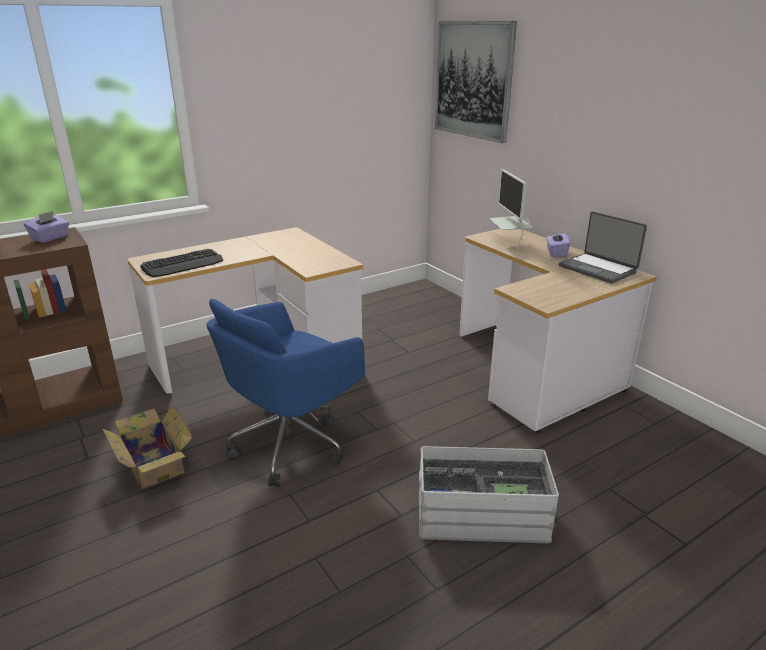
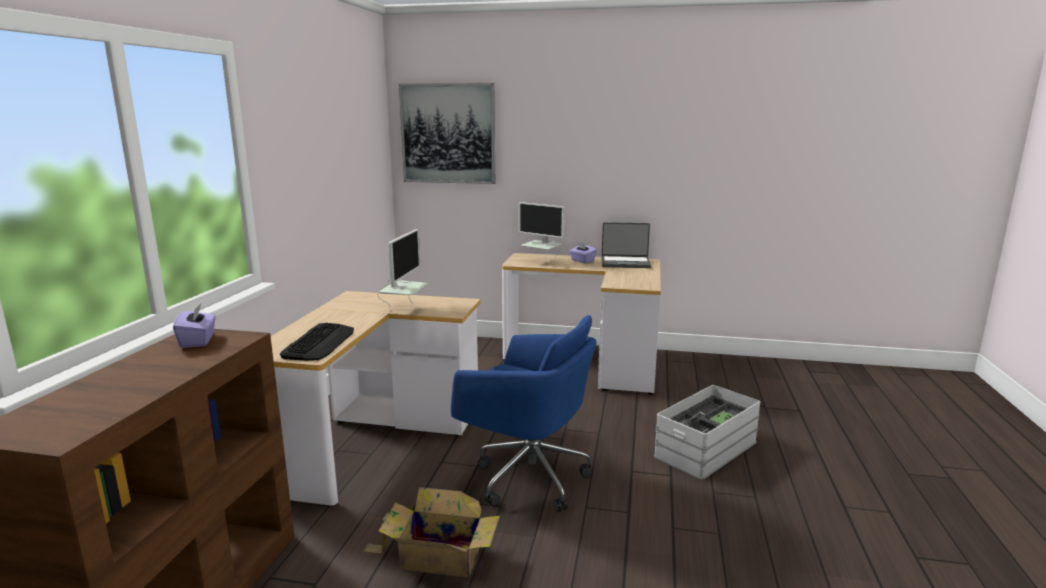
camera: 45 degrees left, 10 degrees down
(288, 256) = (404, 310): none -> monitor
(293, 445) = (526, 478): blue office chair -> blue office chair turned 60 degrees counterclockwise

